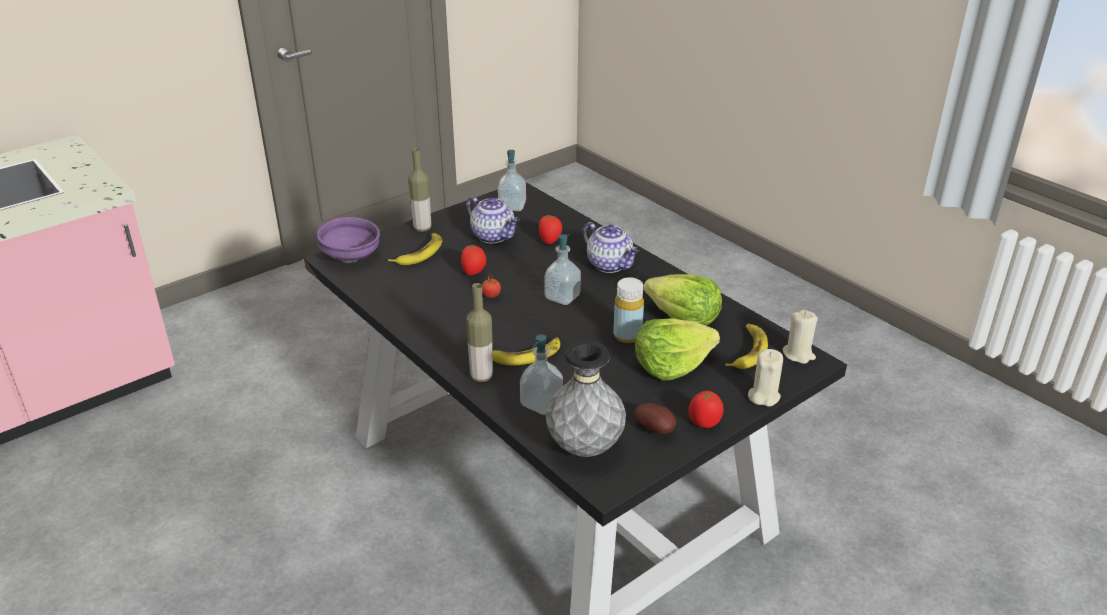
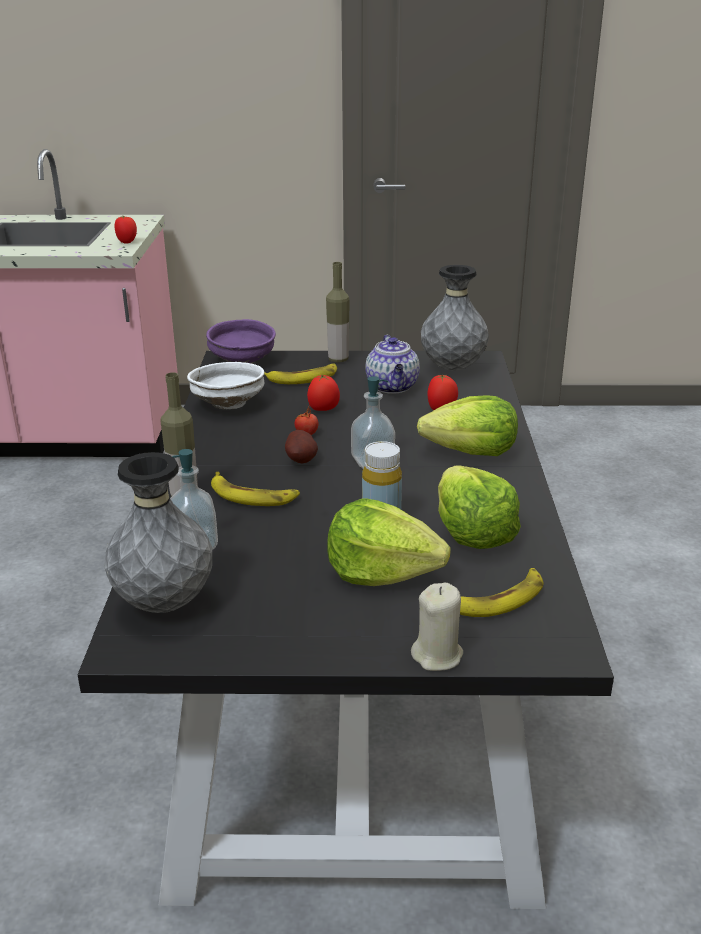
camera: 40 degrees right, 5 degrees down
(398, 296) = (228, 404): none -> white bowl
(512, 206) = (453, 368): soap dispenser -> grey vase
(610, 265) = (471, 452): teapot -> lettuce
(656, 429) = (260, 625): potato -> potato (302, 461)
(704, 423) = (321, 646): tomato -> tomato (127, 242)
(798, 354) = (558, 633): beige candle -> none

